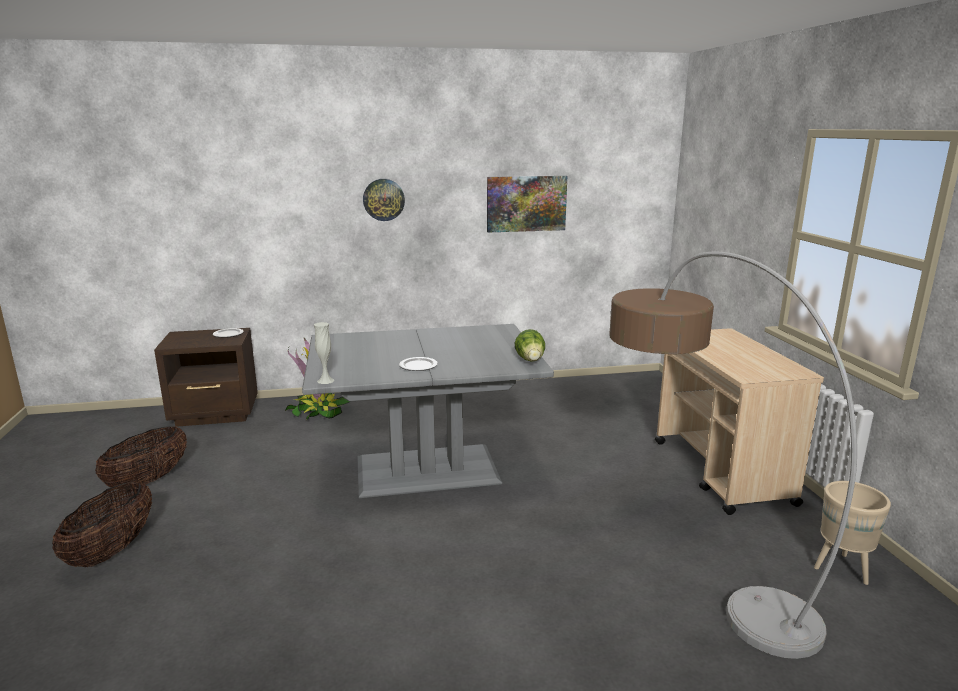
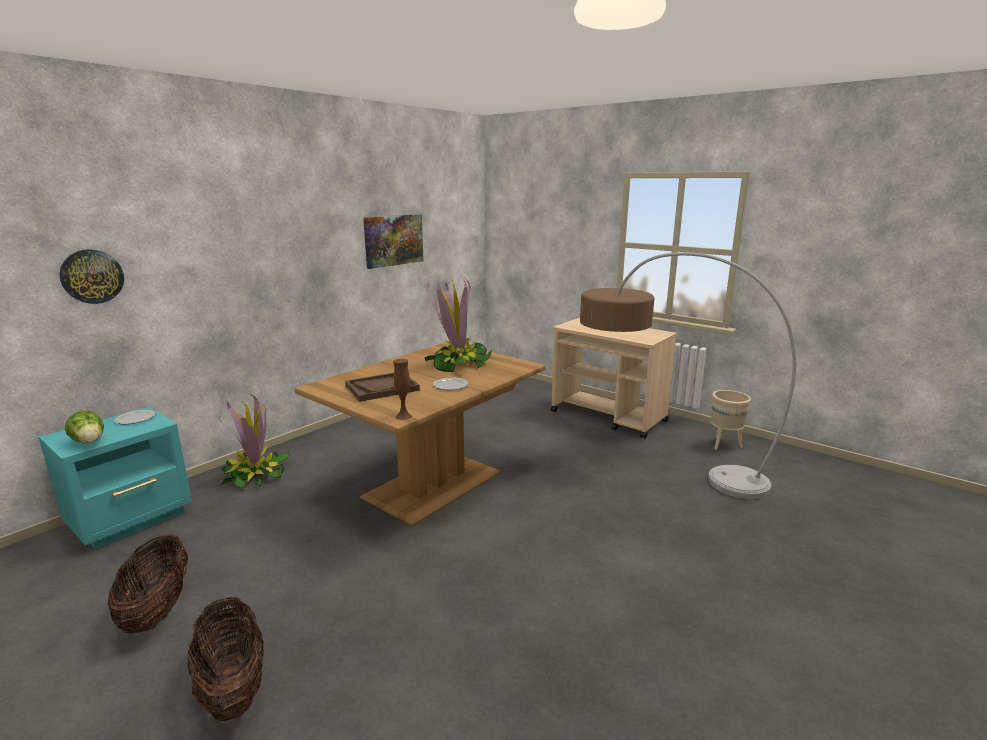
camera: 40 degrees left, 0 degrees up
(216, 414) = (133, 519): brown nightstand -> turquoise nightstand
(325, 380) = (403, 416): white vase -> brown vase
(364, 352) = (382, 388): none -> brown tray
(383, 199) = (278, 244): wall clock -> wall clock (92, 276)
(426, 469) = (431, 484): grey dining table -> brown dining table
(472, 347) = (458, 363): none -> potted plant
(531, 361) = (518, 362): lettuce -> lettuce (90, 442)

